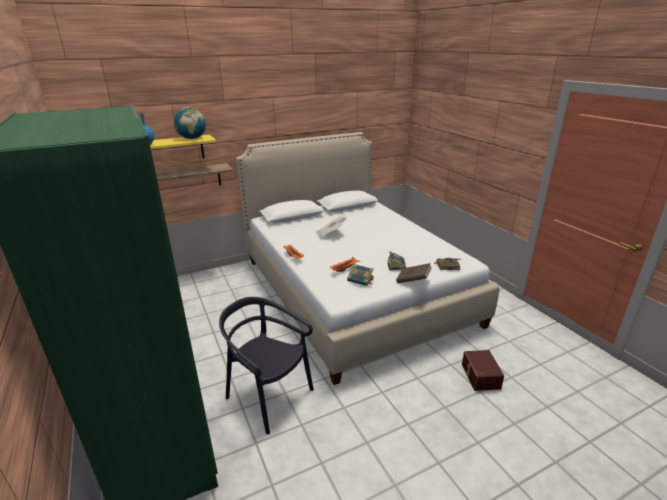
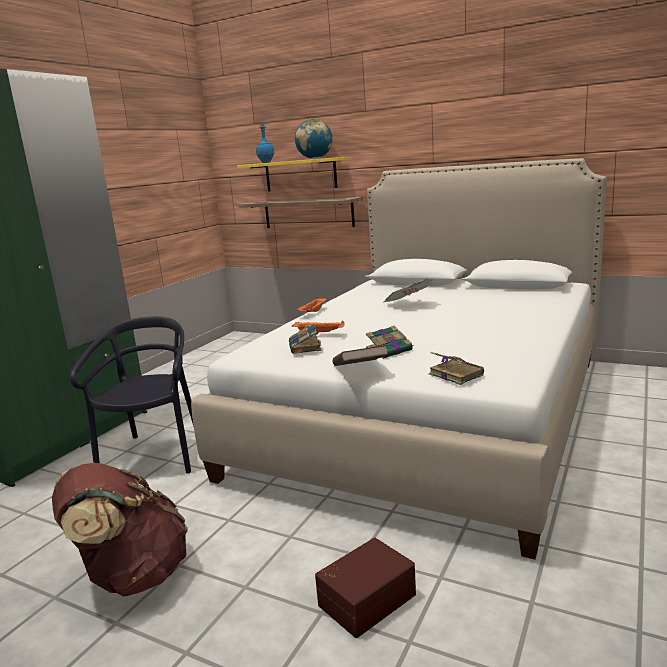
camera: 55 degrees right, 10 degrees down
(402, 445) = (132, 576): none -> brown backpack

